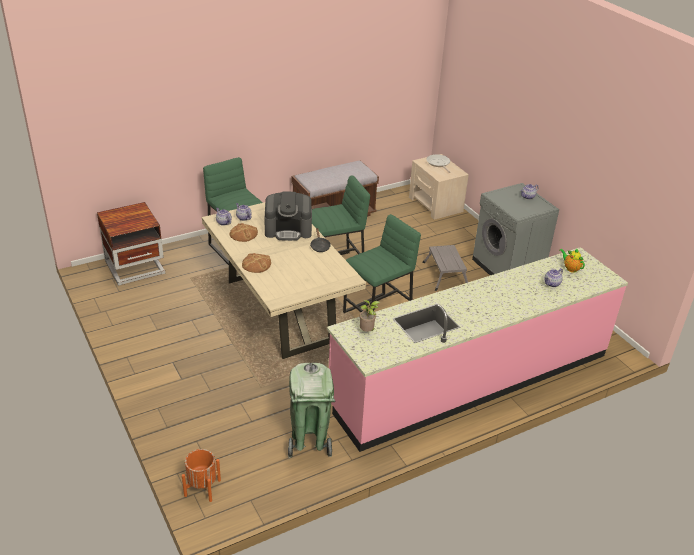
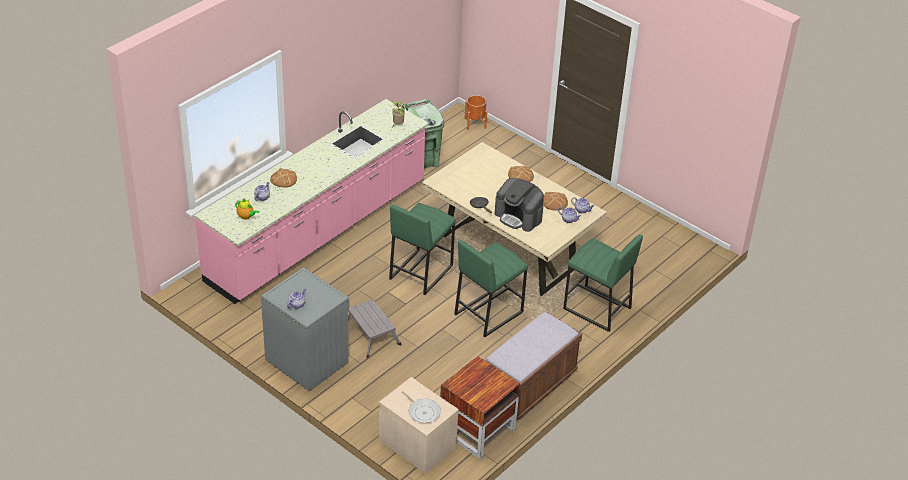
camera: 160 degrees right, 5 degrees up
(135, 267) = (673, 263): nightstand -> nightstand (476, 429)
(288, 230) = (518, 216): coffee machine -> coffee machine turned 120 degrees counterclockwise
(525, 297) = (283, 179): none -> bread

